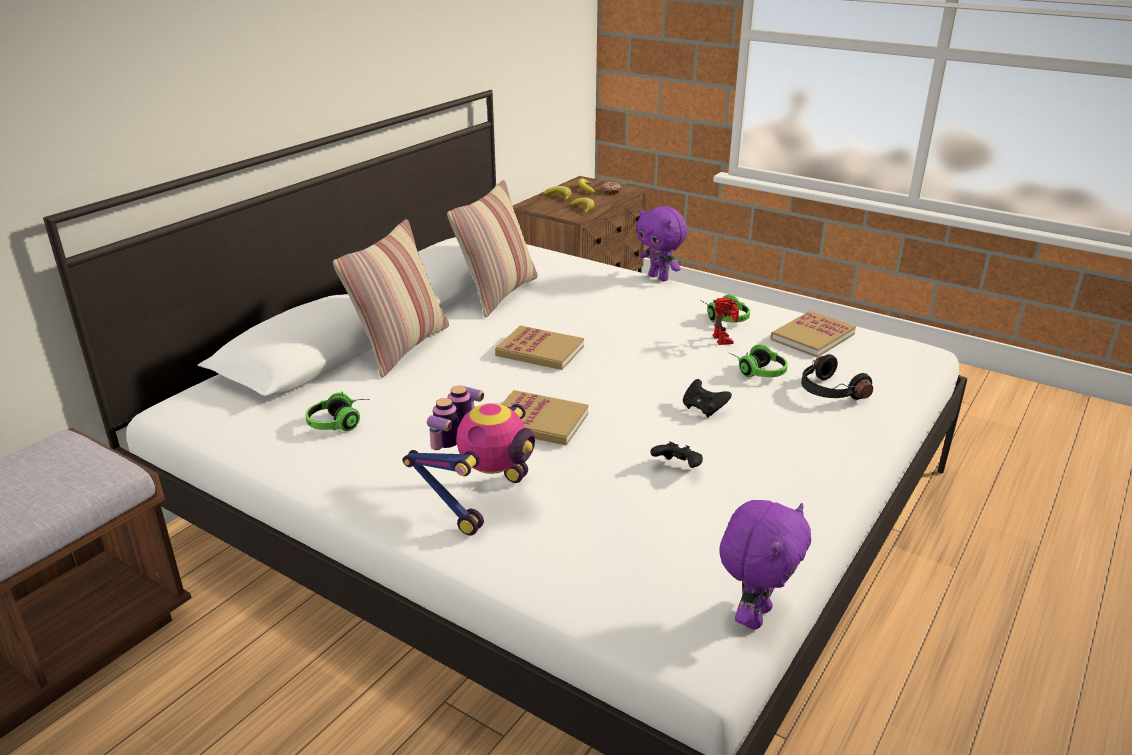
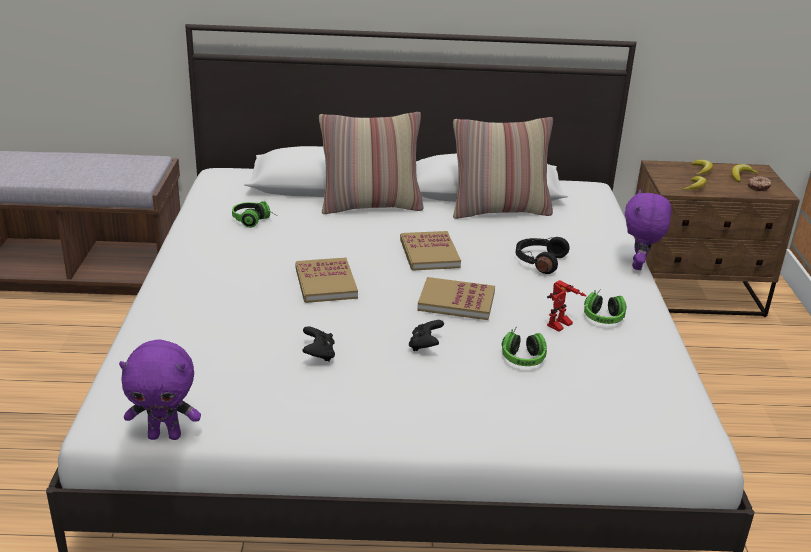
camera: 55 degrees right, 0 degrees up
(481, 499) = (211, 293): toy robot -> none
(812, 337) = (633, 370): book -> book (456, 301)
(829, 391) = (530, 401): black headphones -> black headphones (538, 261)

